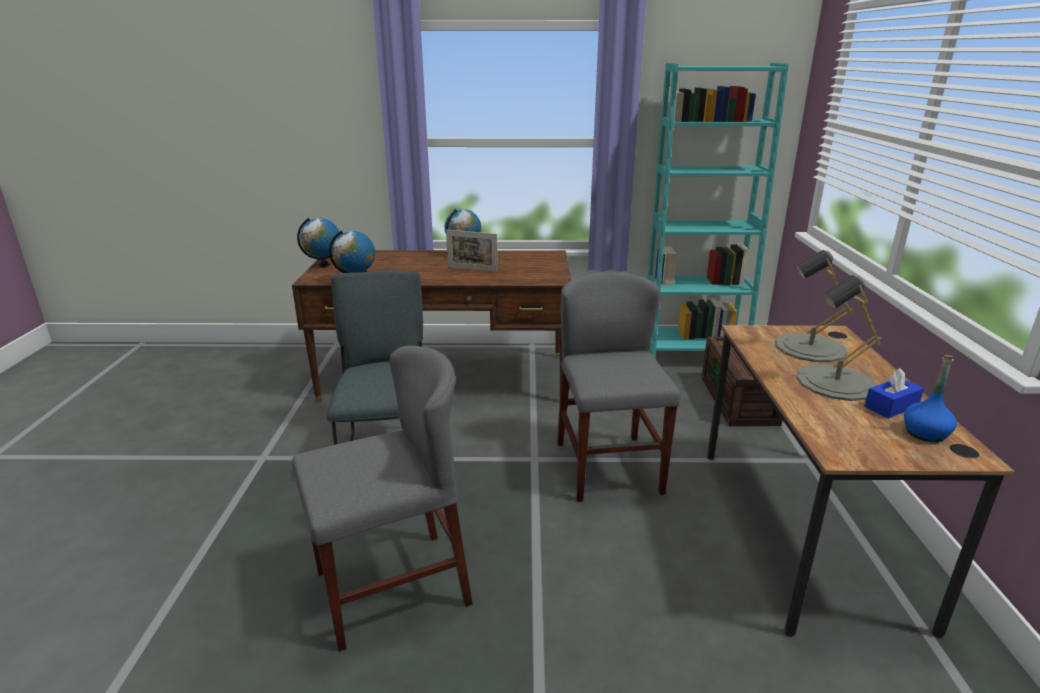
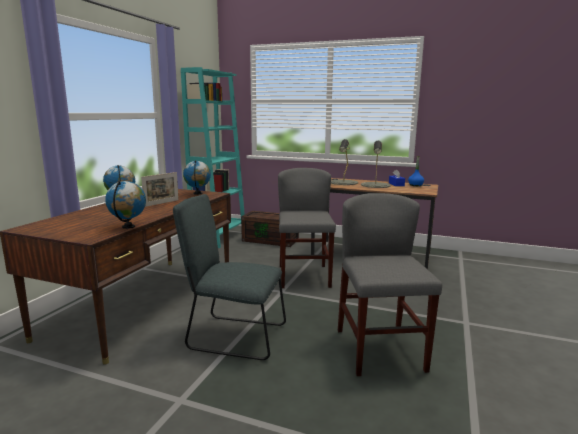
camera: 70 degrees left, 10 degrees down
(324, 265) = (54, 233): globe -> globe (198, 193)
(608, 467) = (304, 276): grey chair -> grey chair turned 75 degrees clockwise

